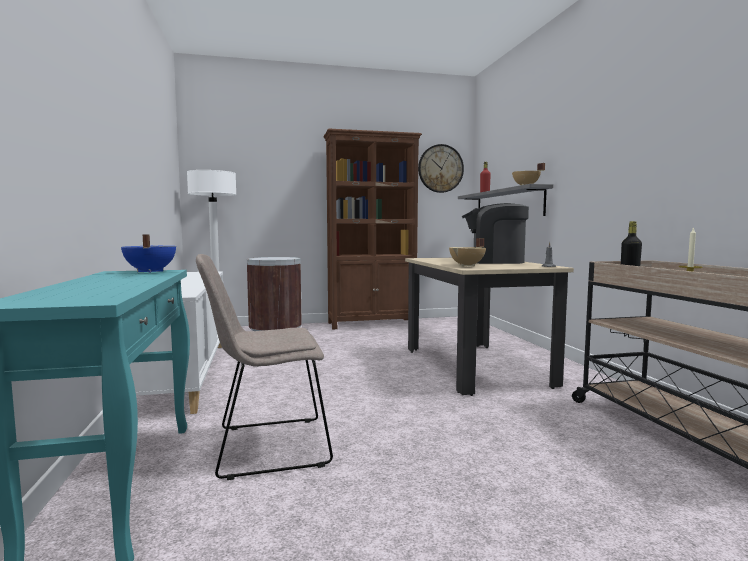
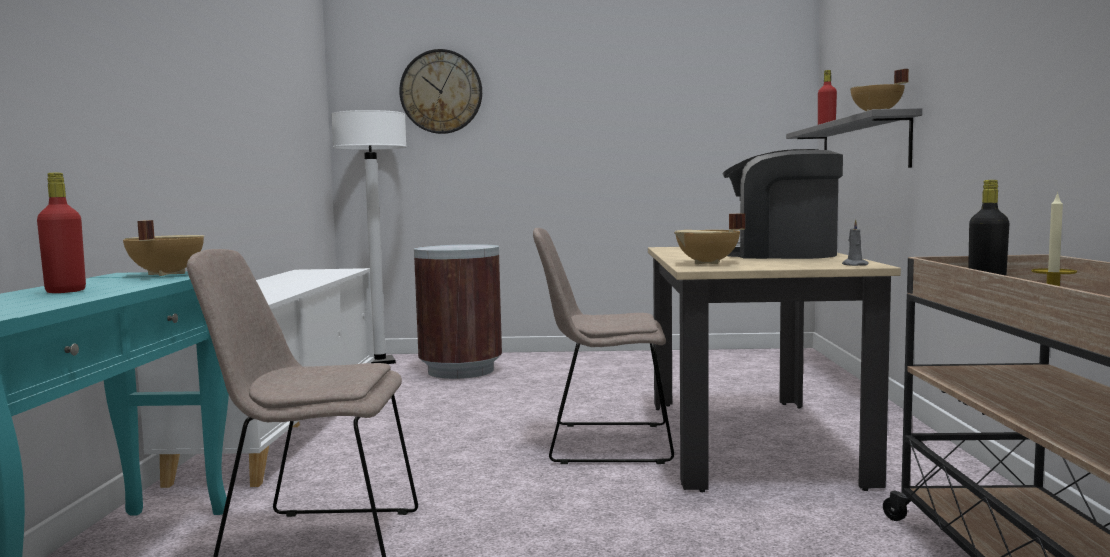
camera: 15 degrees right, 0 degrees up
(109, 282) = (66, 291): none -> red bottle
(149, 271) = (165, 274): blue cooking pot -> beige cooking pot
(372, 324) = (630, 357): brown bookcase -> none
(396, 372) = (604, 443): none -> beige chair
(440, 168) = (756, 86): wall clock -> wall clock (441, 92)

